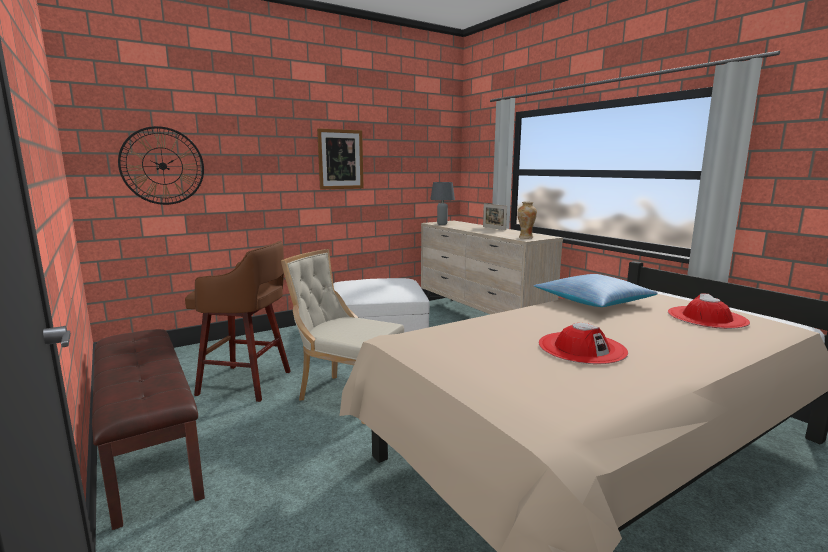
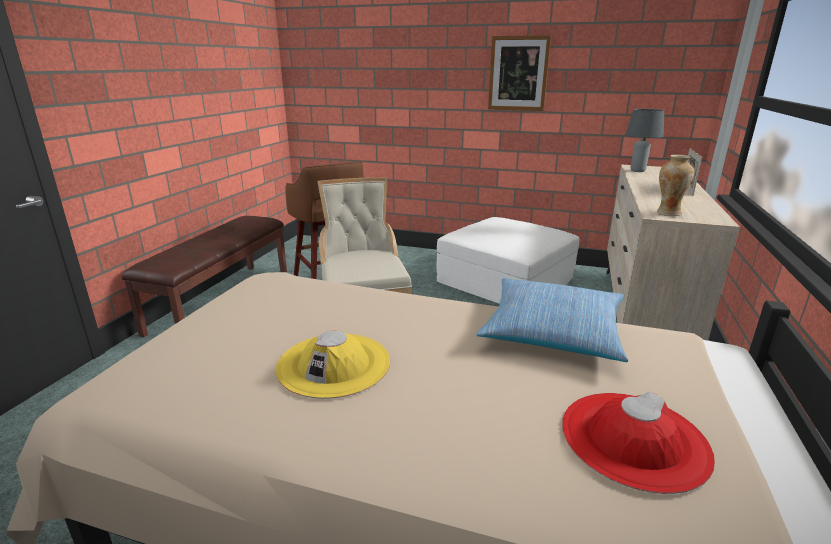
camera: 50 degrees right, 10 degrees up
(162, 166) = (343, 79): wall clock -> none
(581, 348) = (334, 364): red hat -> yellow hat

